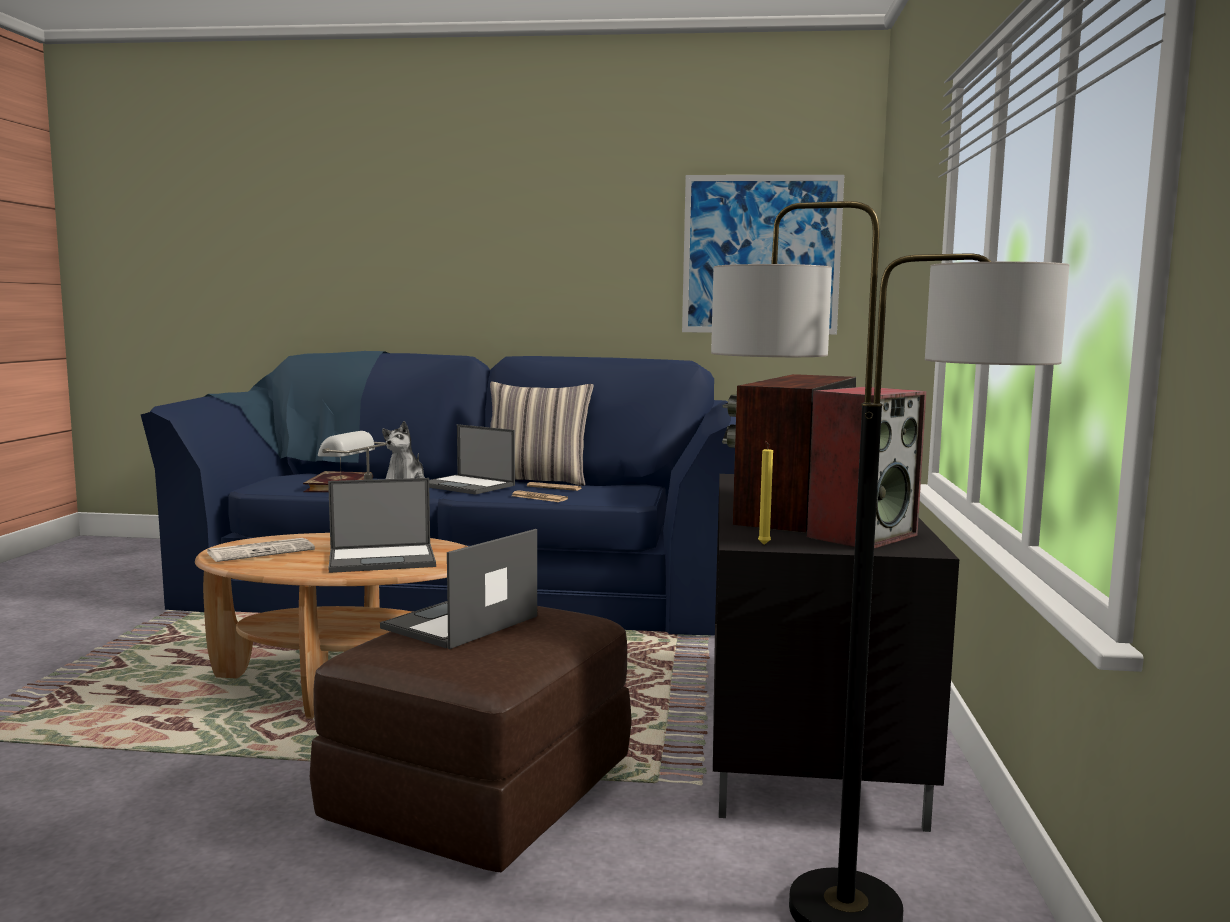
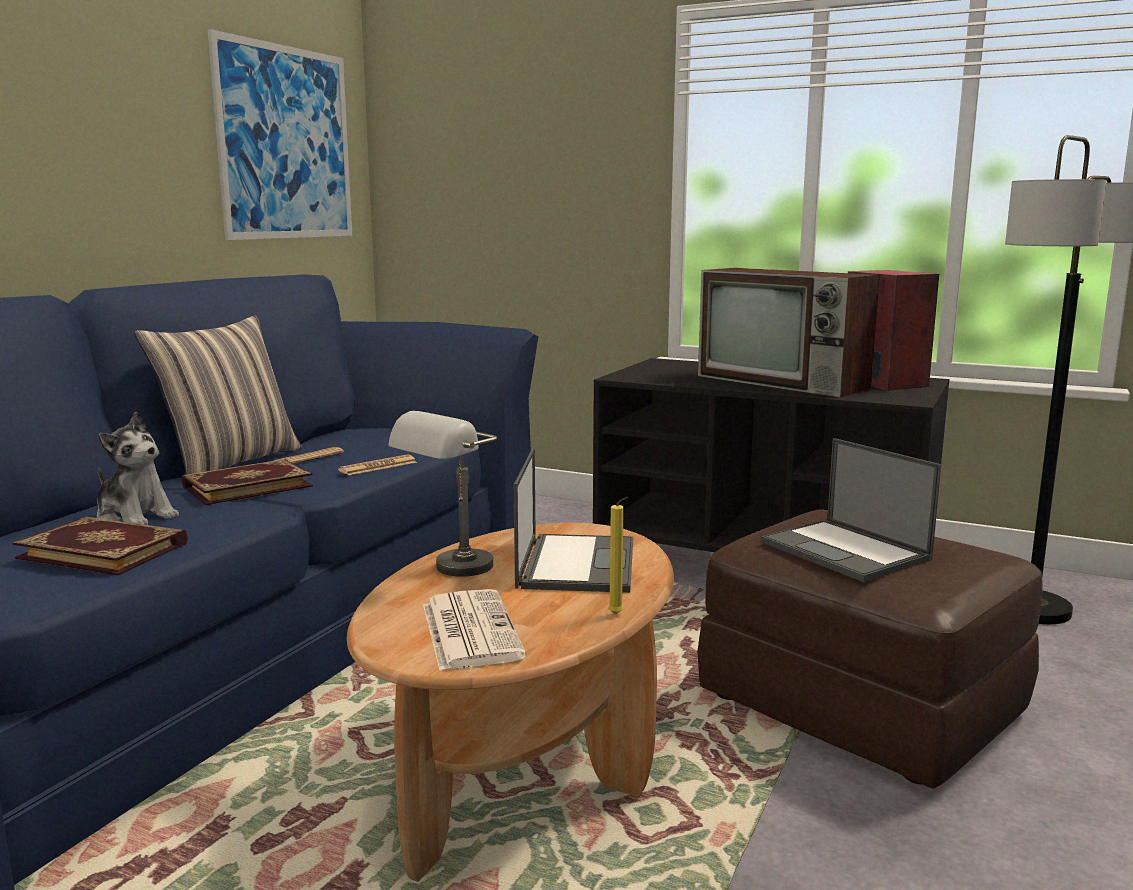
camera: 70 degrees left, 5 degrees up
(468, 485) = (247, 486): laptop -> book
(763, 545) = (916, 399): yellow candle -> yellow candle (617, 615)

